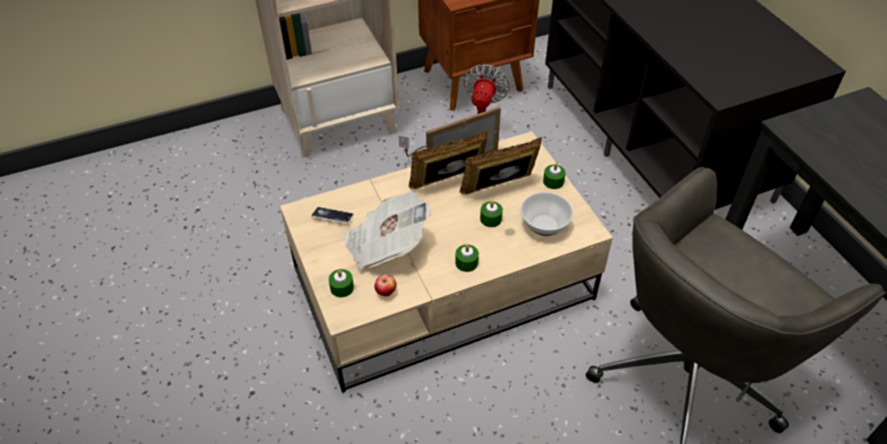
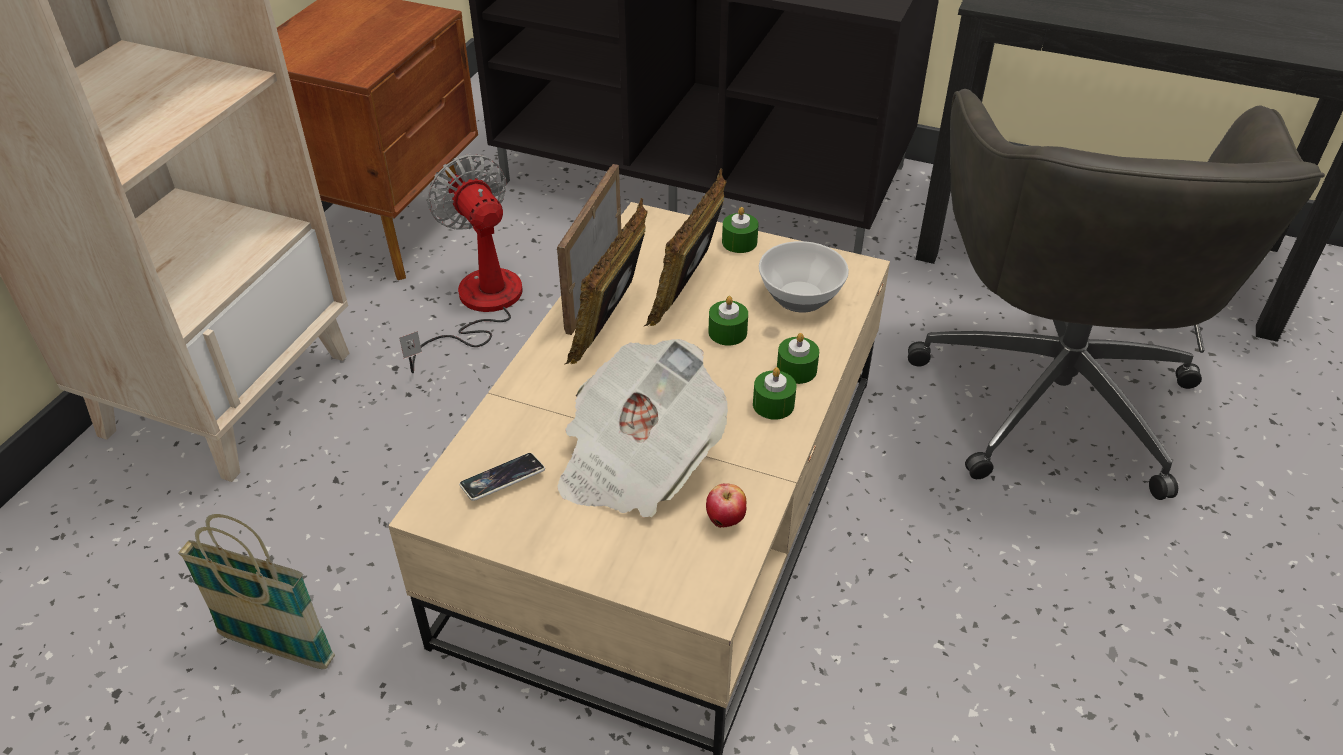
camera: 45 degrees left, 5 degrees down
(254, 231) = (277, 648): none -> basket
(342, 288) = (654, 563): green candle -> green candle (796, 370)

